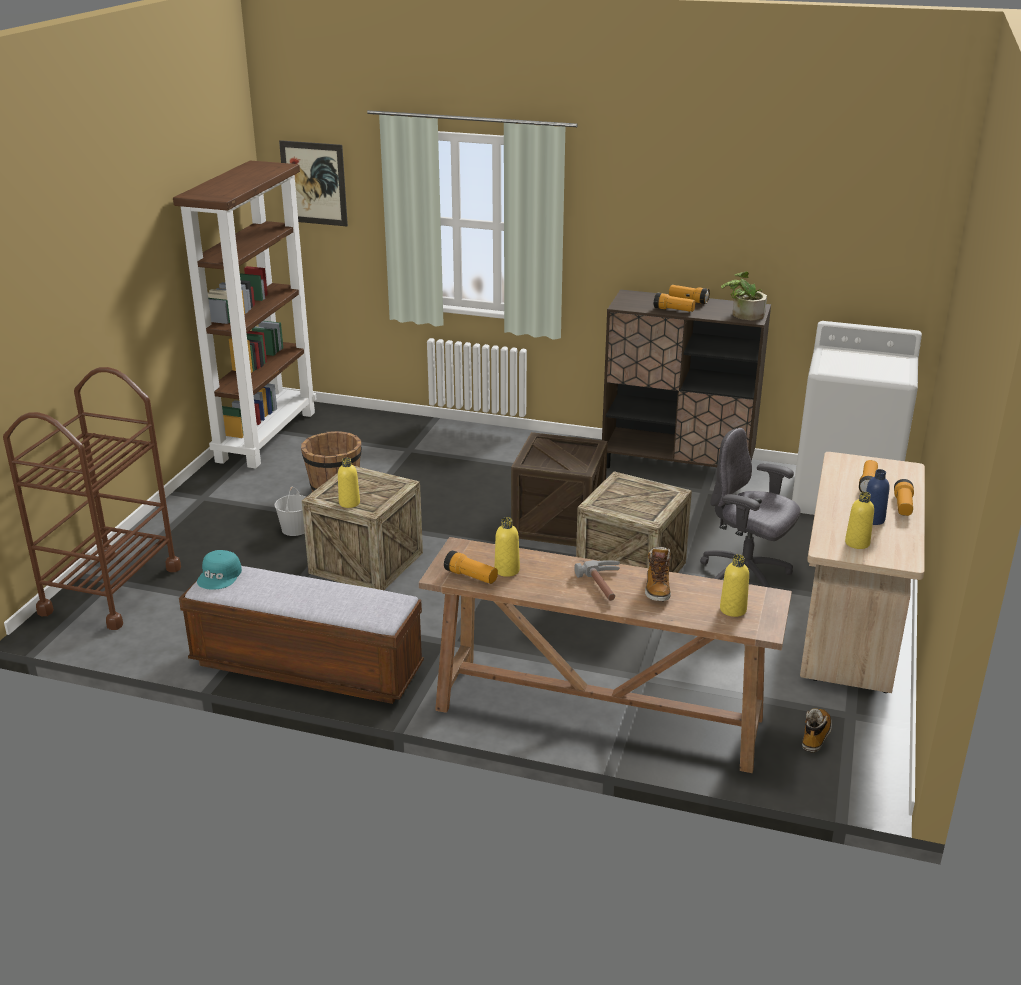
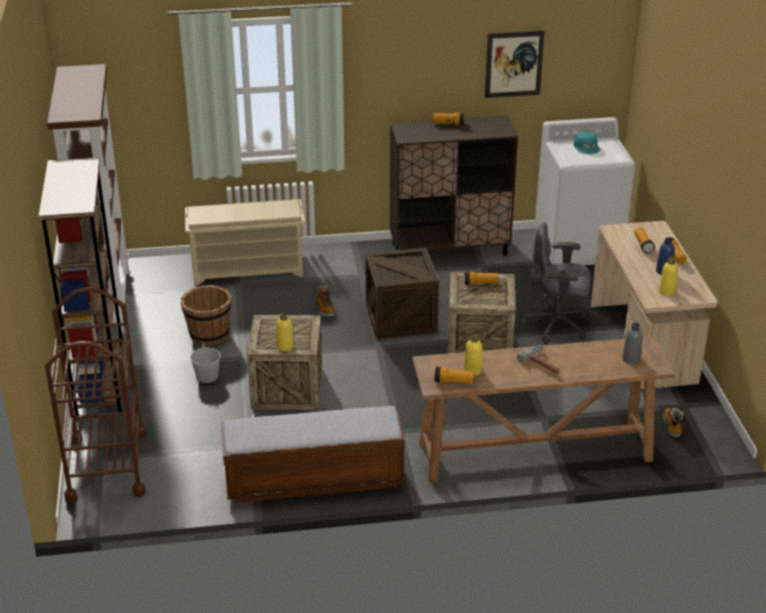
camera: 25 degrees left, 5 degrees up
(184, 510) = (100, 383): none -> brown bookcase
(220, 576) = (241, 430): turquoise cap -> turquoise cap (587, 147)
(314, 183) = (112, 76): picture -> picture (514, 64)
(433, 439) = (249, 270): none -> beige shoe rack
(657, 588) = (576, 357): boot -> boot (325, 309)
(674, 310) = (445, 135): flashlight -> flashlight (480, 283)
(733, 609) = (631, 358): yellow bottle -> grey bottle
(743, 314) = (496, 129): potted plant -> none

